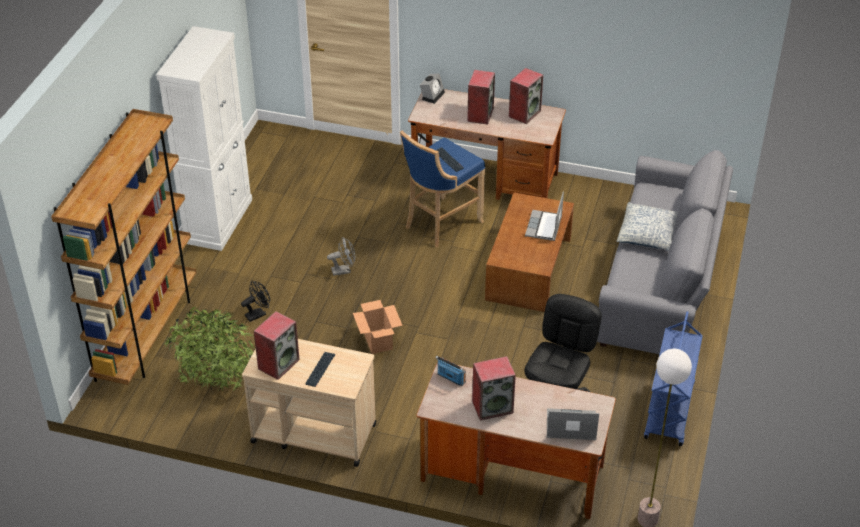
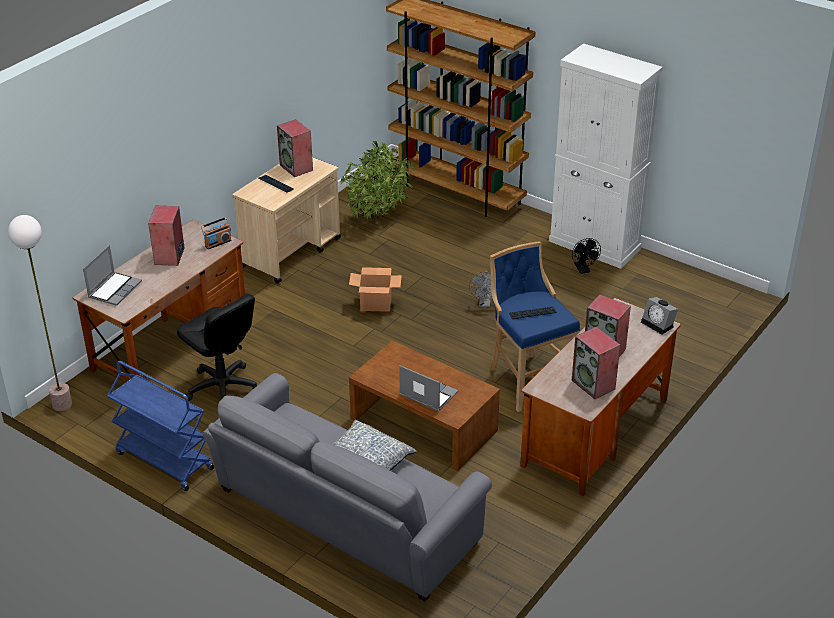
camera: 110 degrees right, 5 degrees down
(258, 314) = (450, 248): black fan -> black fan (583, 270)

